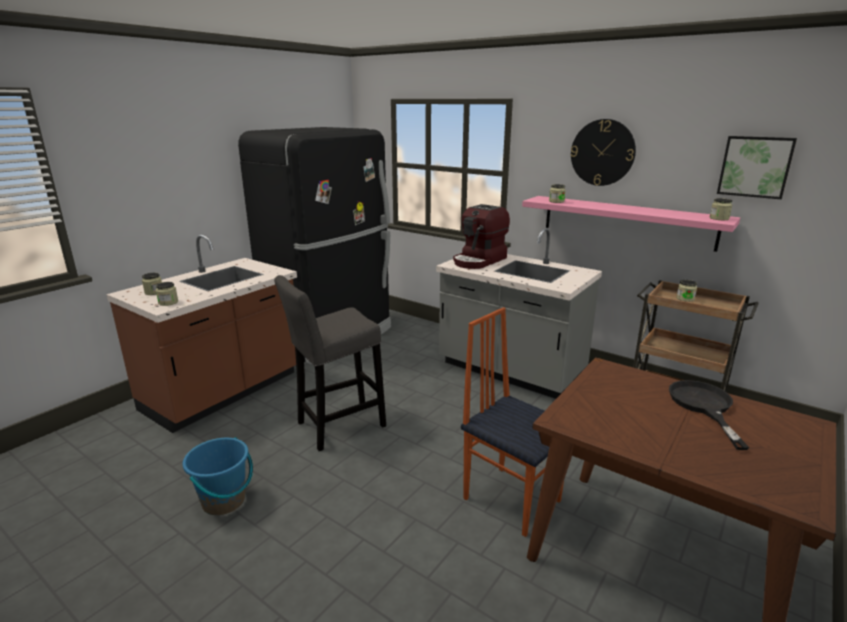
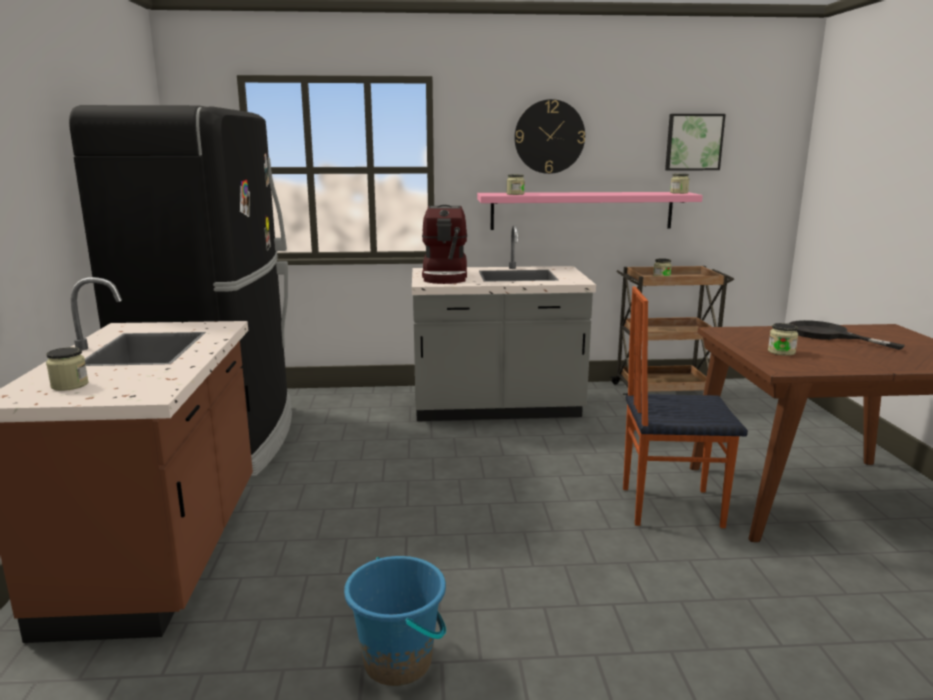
camera: 40 degrees left, 5 degrees down
(168, 302) = (142, 388): jar -> jar (781, 352)
(337, 426) = (402, 524): grey stool -> none

